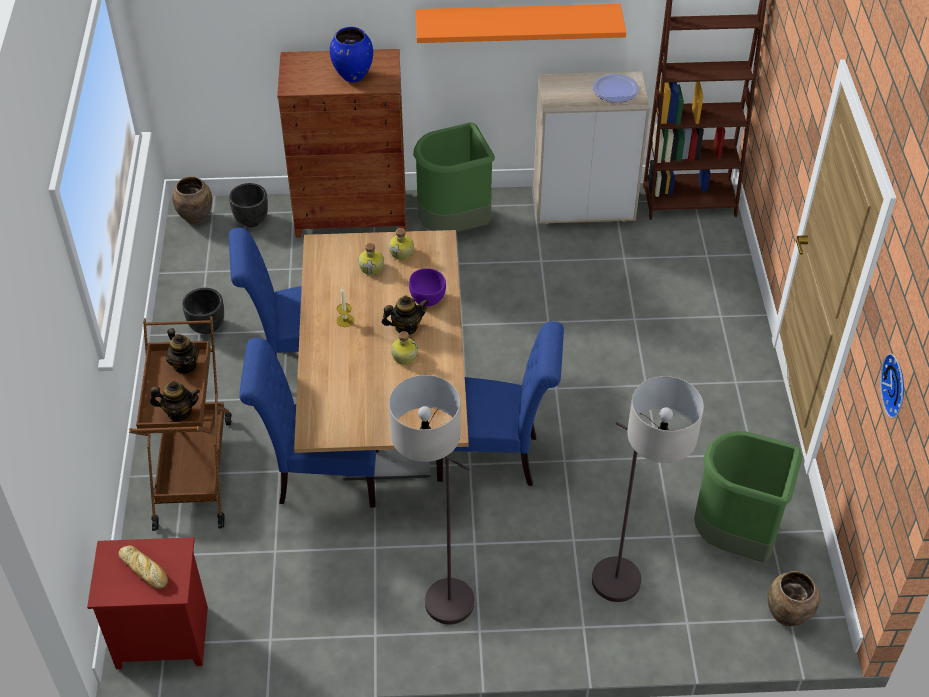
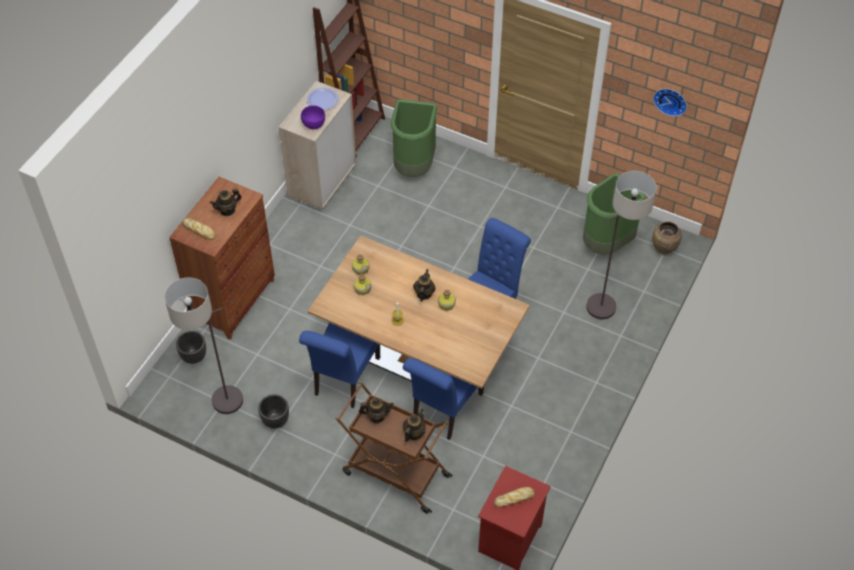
camera: 60 degrees left, 5 degrees up
(196, 218) = (165, 387): brown vase -> none
(306, 69) = (200, 231): none -> bread
(353, 76) = (227, 210): blue vase -> teapot
(427, 299) = (408, 274): purple bowl -> purple bowl (313, 125)
(437, 595) = (562, 391): grey floor lamp -> grey floor lamp (218, 404)
(454, 226) = (287, 252): green trash can -> green trash can (414, 166)
(517, 22) = (261, 106): orange shelf -> none

